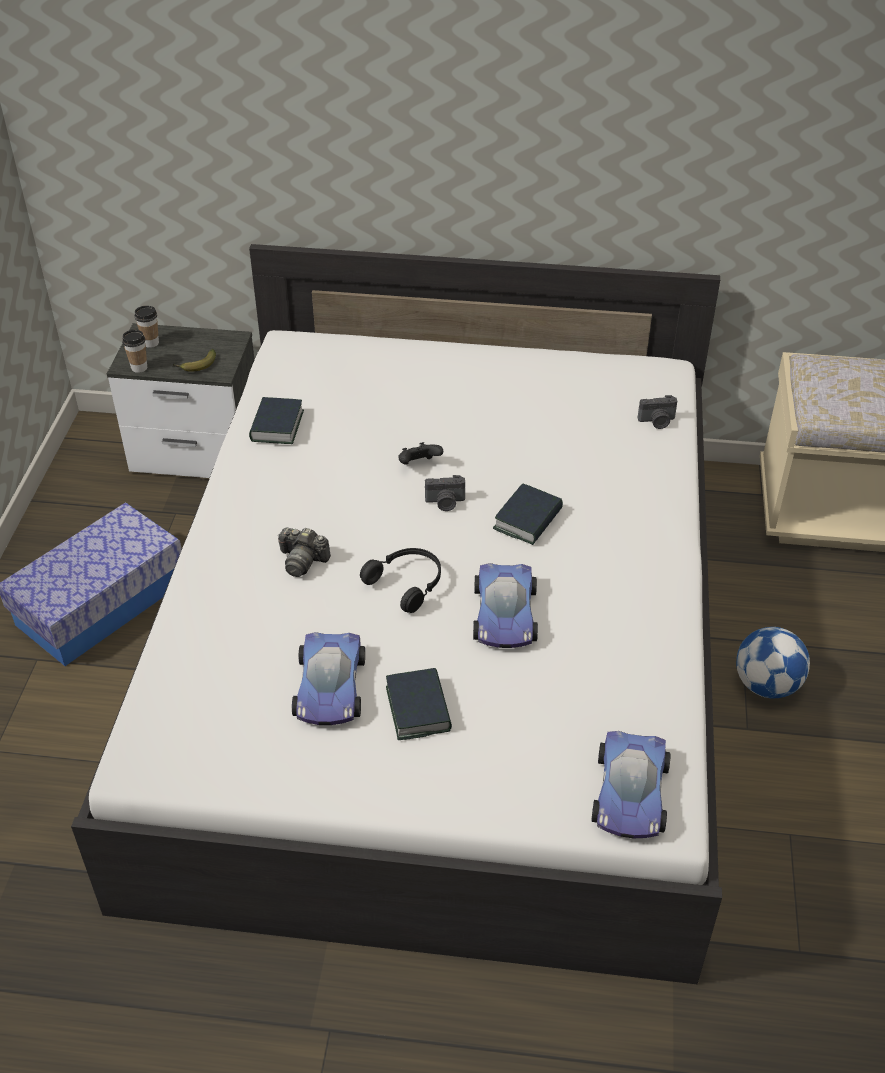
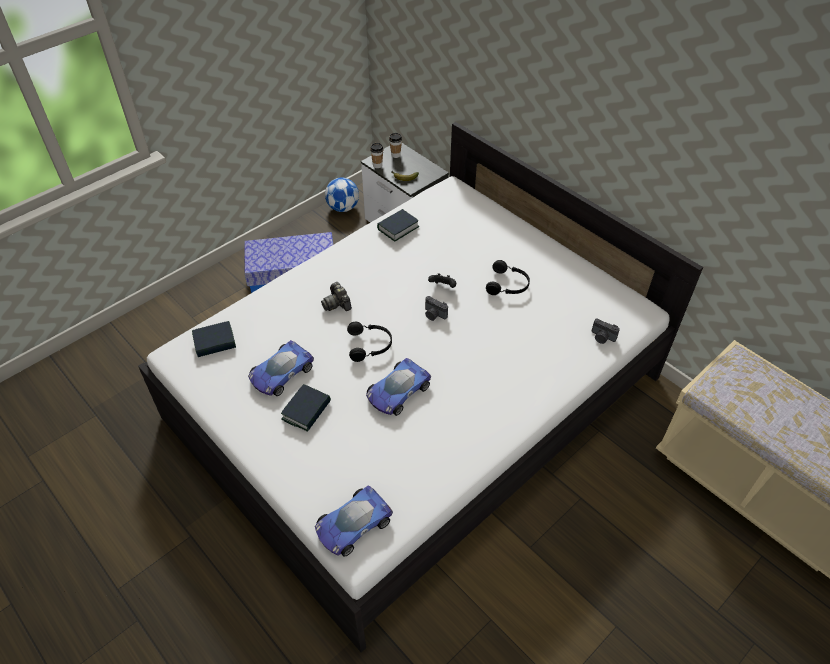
camera: 40 degrees right, 5 degrees up
(492, 421) = (508, 285): none -> black headphones
(528, 520) = (466, 349): book -> book (215, 342)
(766, 685) = (567, 532): football -> football (343, 208)

